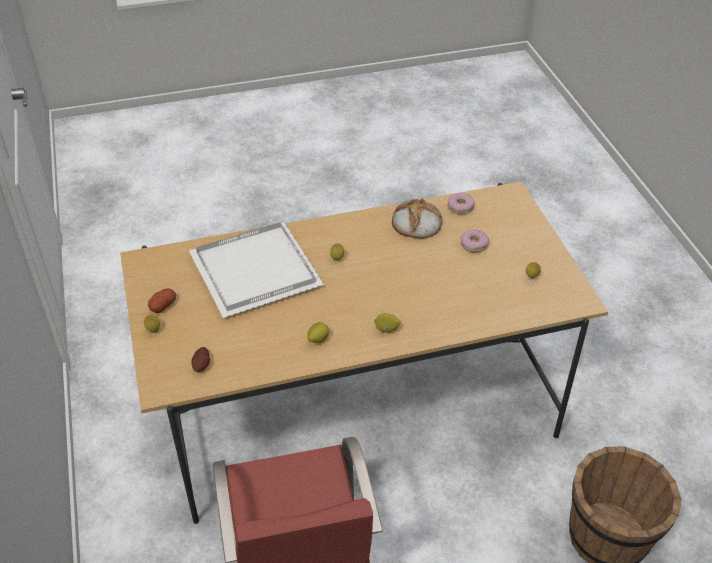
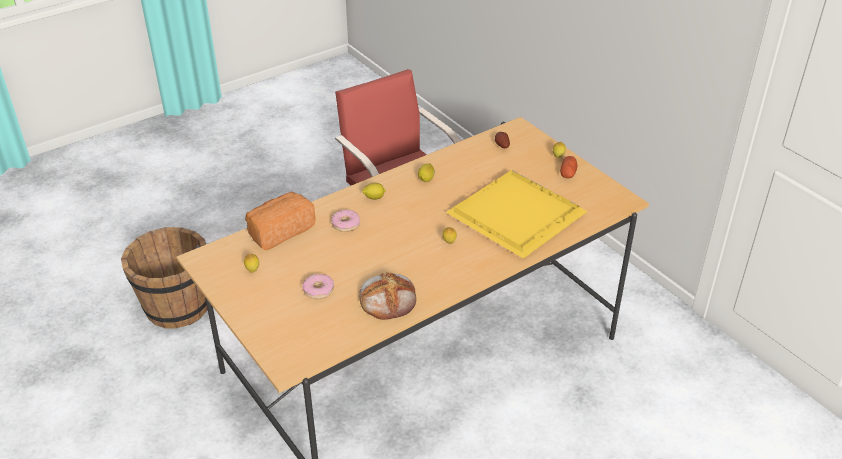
camera: 160 degrees right, 5 degrees down
(258, 271) = (513, 215): white tray -> yellow tray
(460, 207) = (346, 331): donut -> donut (346, 224)
(499, 313) = (279, 231): none -> bread

